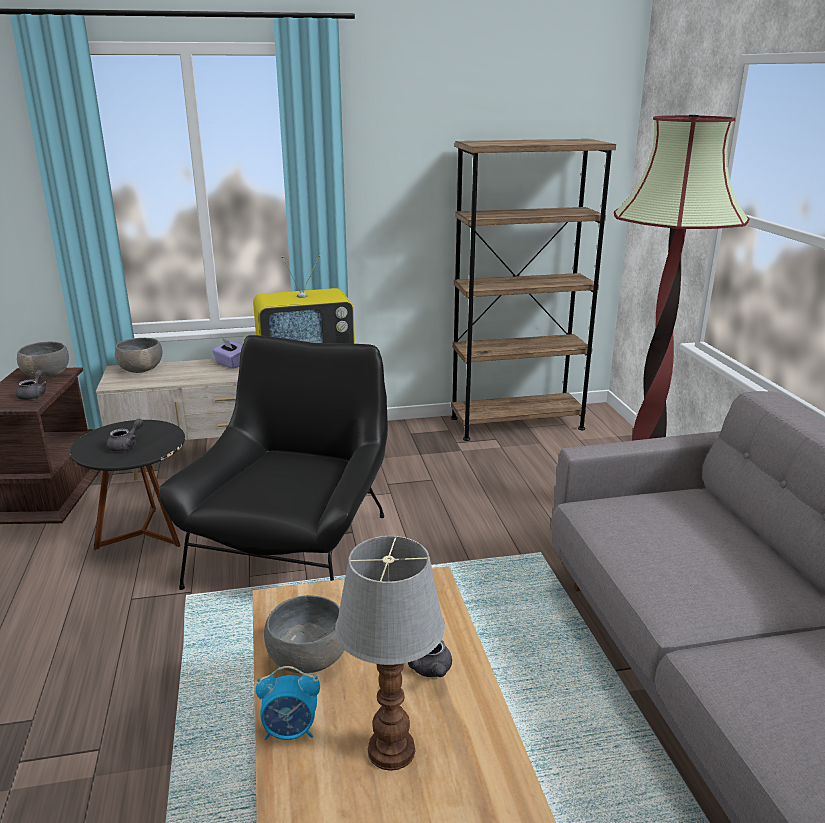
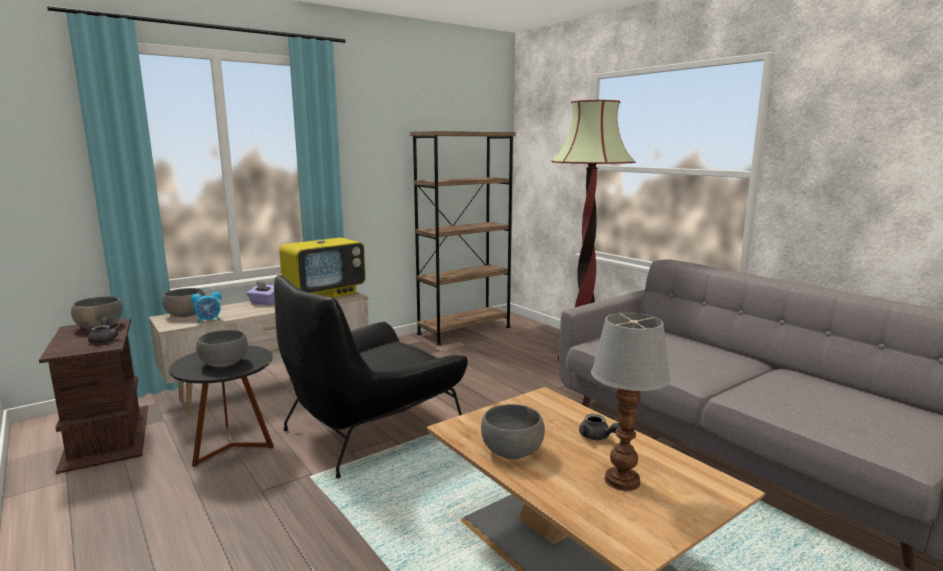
camera: 25 degrees left, 10 degrees down
(126, 445) = (224, 363): grey teapot -> grey bowl
(291, 731) = (548, 490): alarm clock -> alarm clock (209, 320)
(293, 550) = (372, 429): black armchair -> black armchair turned 120 degrees counterclockwise

